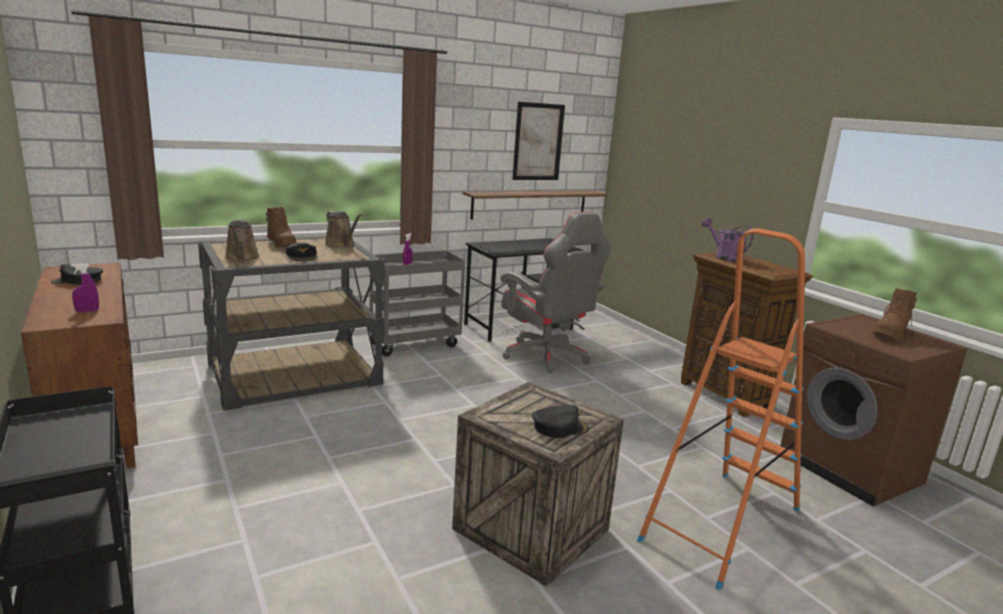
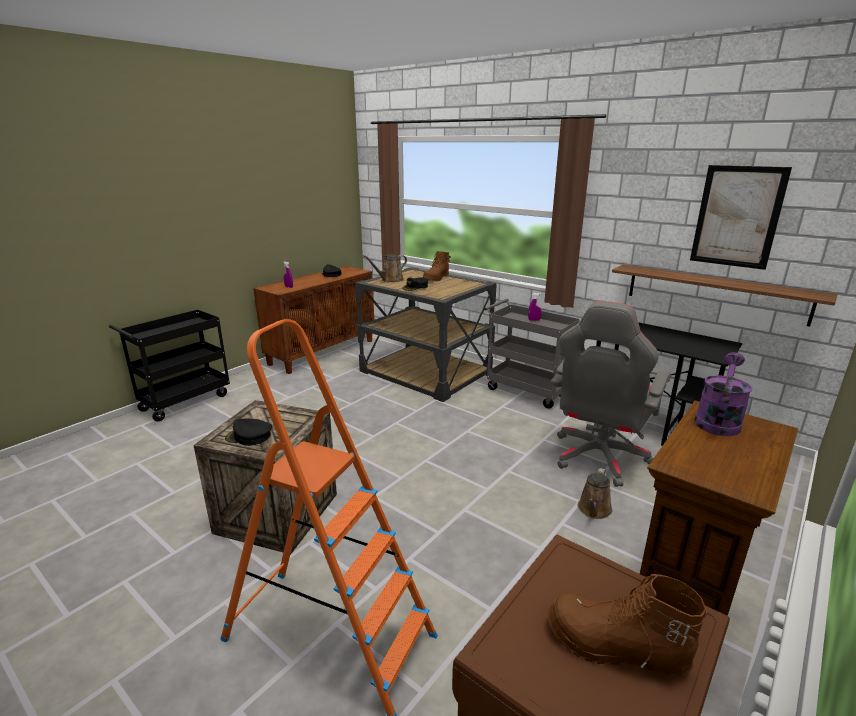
camera: 70 degrees right, 5 degrees up
(341, 245) = (462, 287): brown watering can -> brown watering can (594, 510)
(559, 427) = (249, 436): black cap -> black cap turned 135 degrees clockwise

